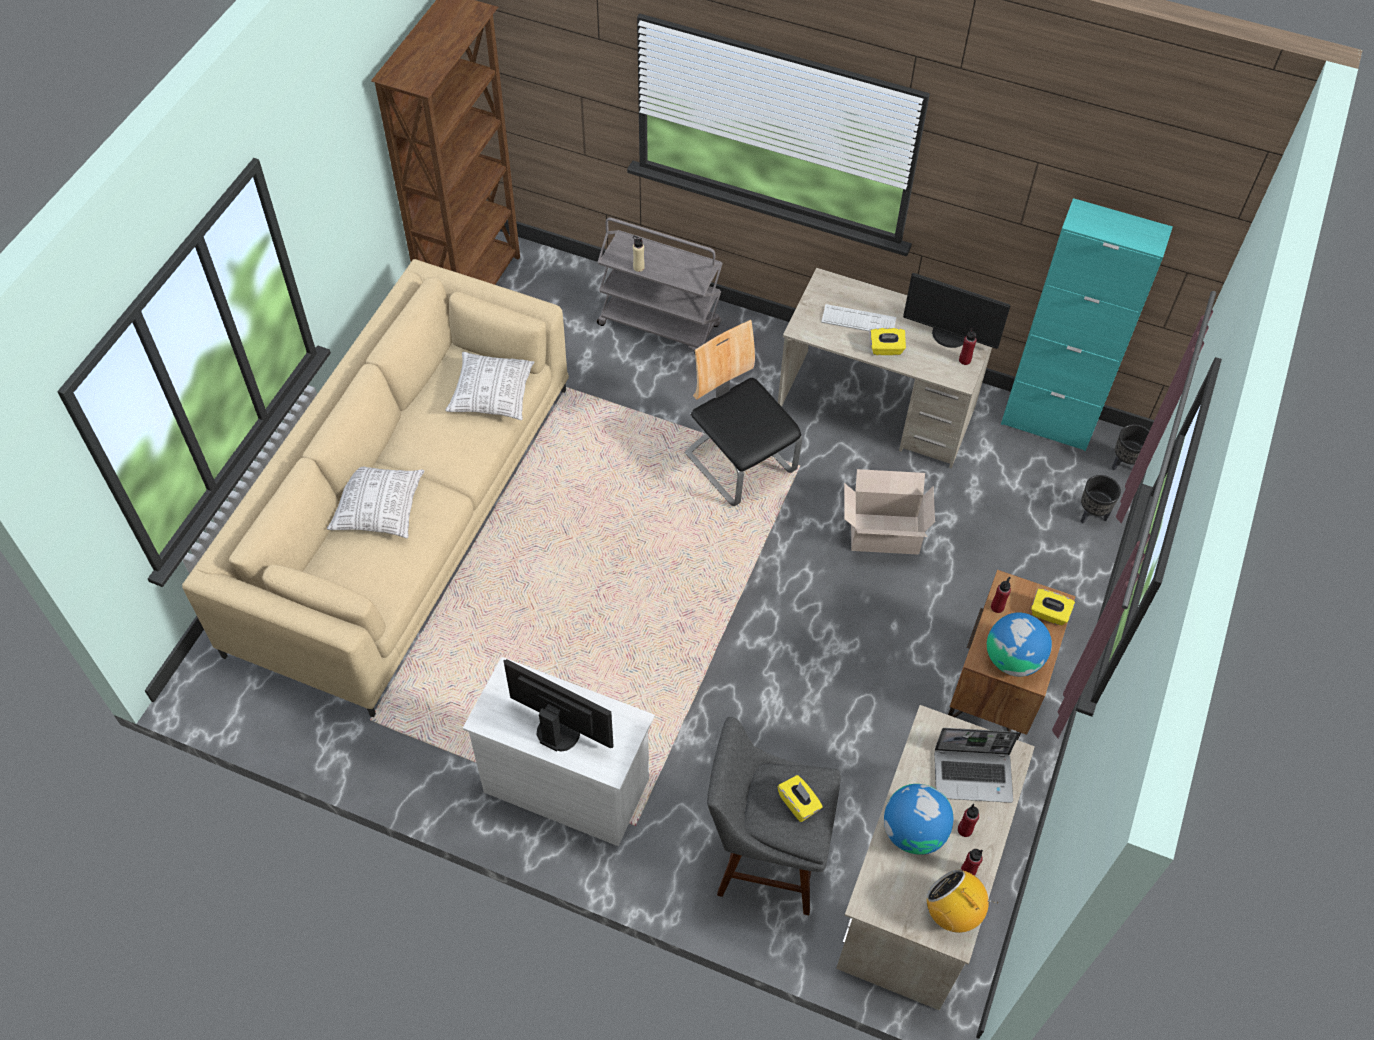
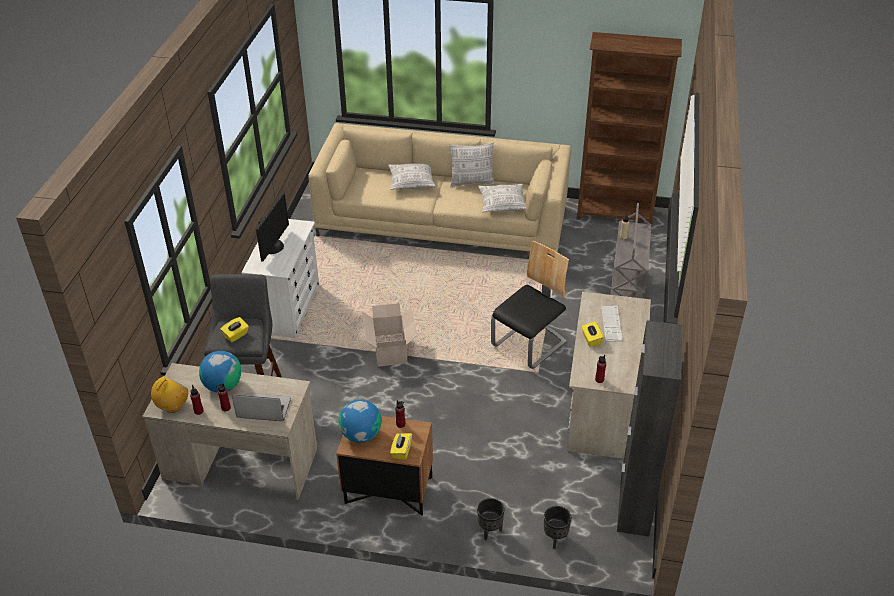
camera: 80 degrees right, 15 degrees down
(413, 422) = (472, 182): none -> pillow
(882, 533) = (497, 419): cardboard box -> cardboard box (390, 348)
(949, 335) = (619, 370): monitor -> none
(973, 775) = (263, 409): laptop -> laptop turned 105 degrees clockwise
(1047, 423) = (634, 505): turquoise cabinet -> black cabinet
(1125, 464) = (613, 559): black planter -> black planter (489, 531)

